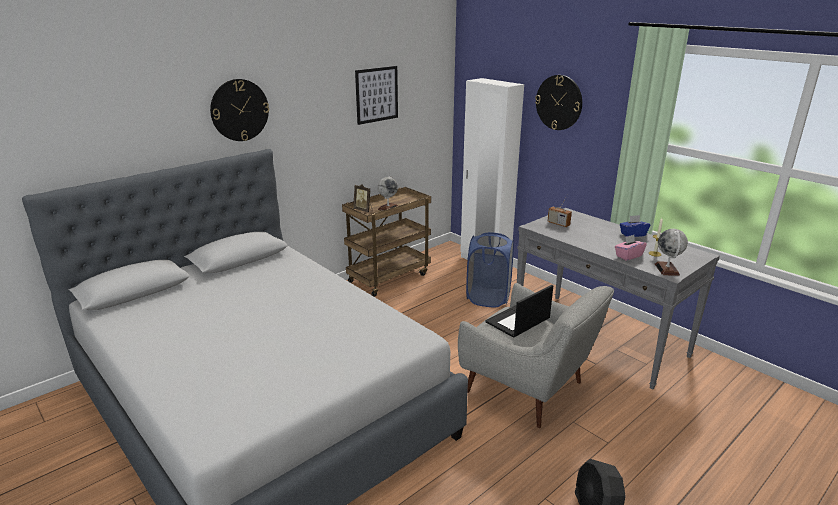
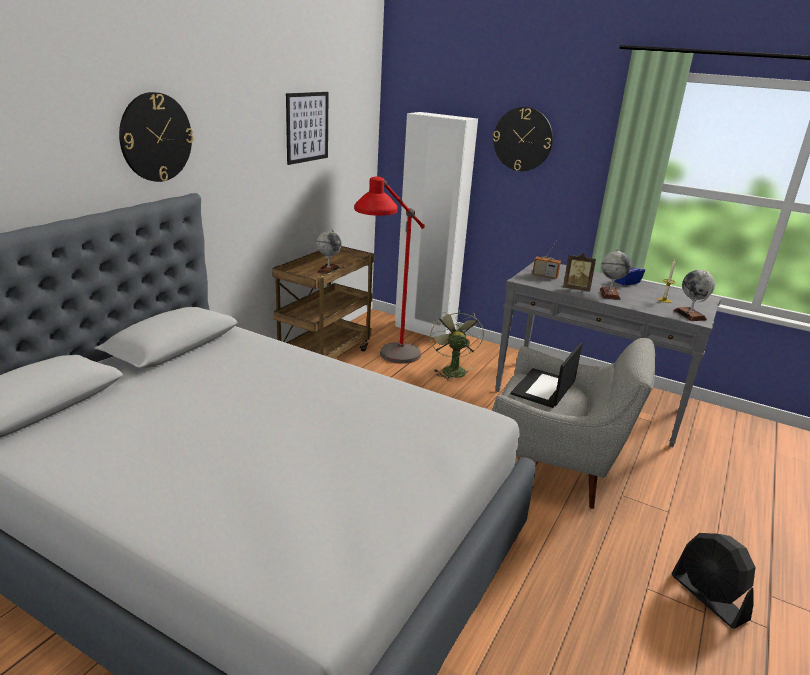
camera: 20 degrees left, 0 degrees up
(363, 210) = (300, 274): picture frame -> picture frame (576, 289)
(436, 289) = (388, 366): none -> red floor lamp
(488, 298) = (452, 369): blue laundry basket -> green fan
(604, 244) = (609, 294): none -> globe
(628, 256) = (642, 304): pink tissue box -> none

